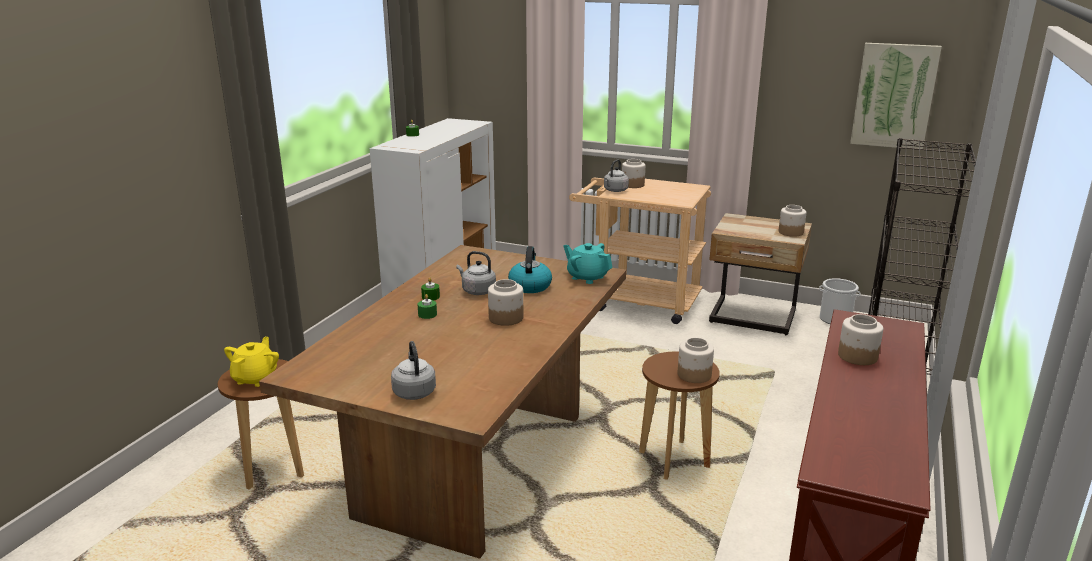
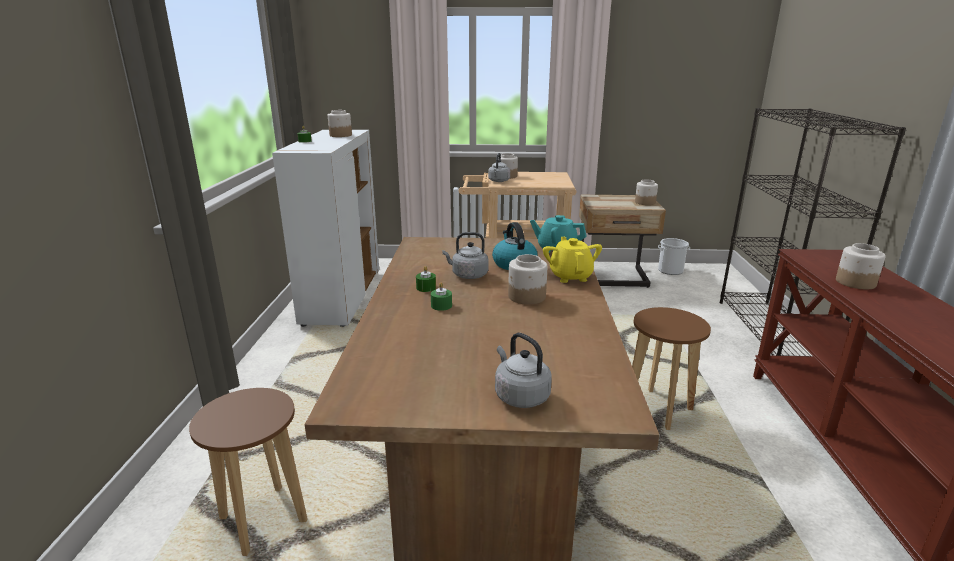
camera: 20 degrees left, 0 degrees up
(255, 378) = (240, 418): yellow teapot -> yellow teapot (570, 276)
(694, 375) = (688, 326): jar -> jar (340, 135)
(894, 96) = (707, 86): picture -> none

